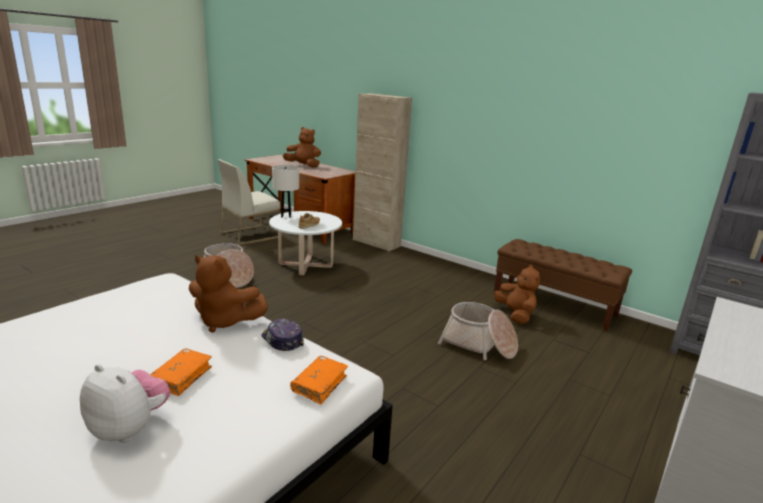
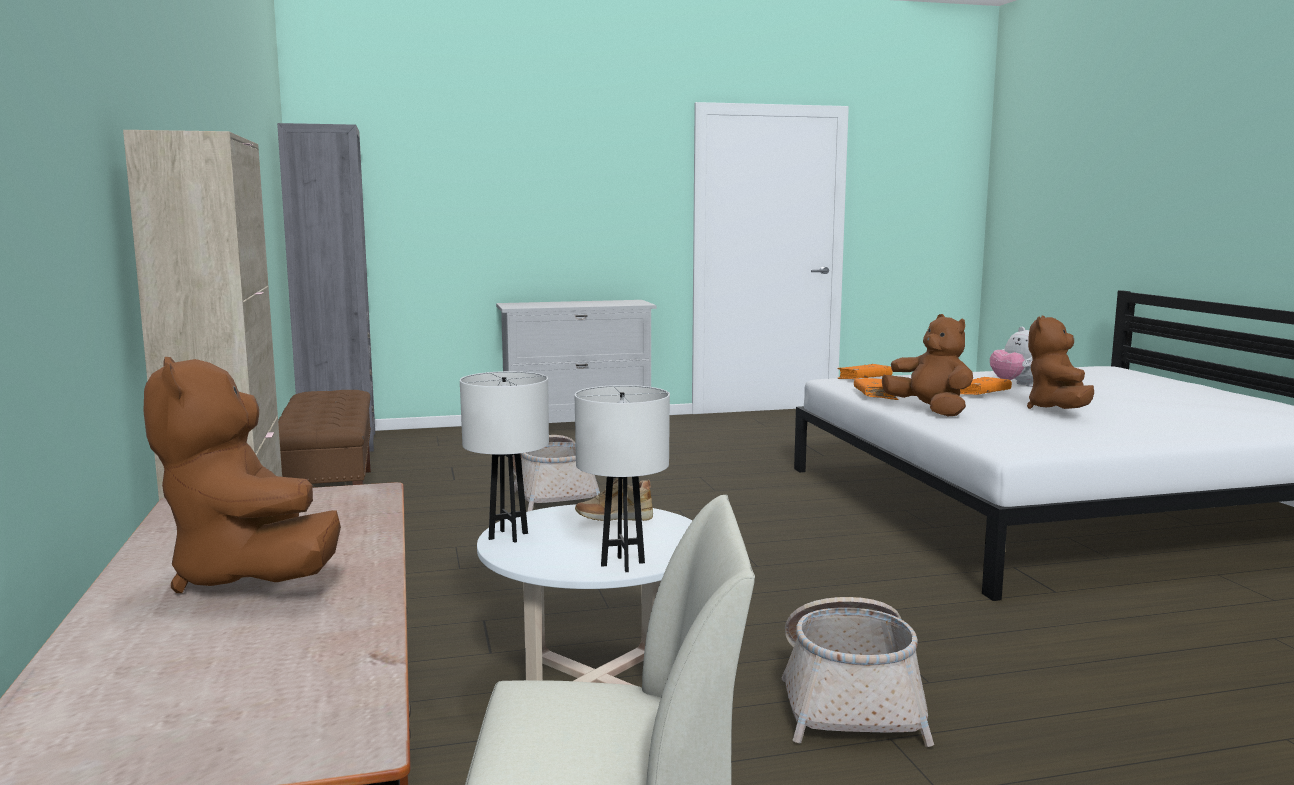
camera: 140 degrees left, 10 degrees down
(282, 340) = (875, 396): cap -> orange book
(329, 217) = (508, 536): none -> white table lamp
(515, 315) = (421, 503): brown plush toy -> brown plush toy (1058, 410)

